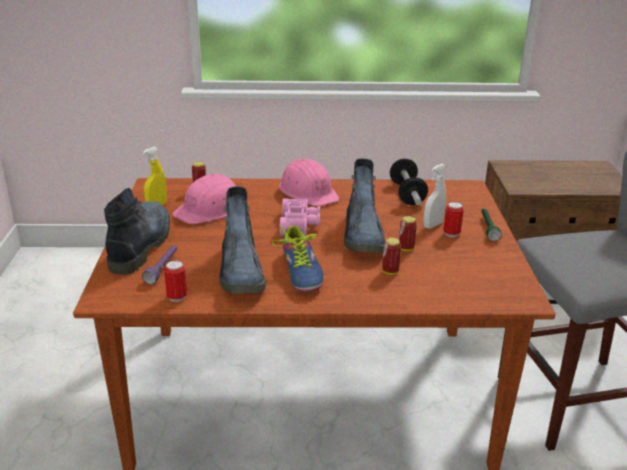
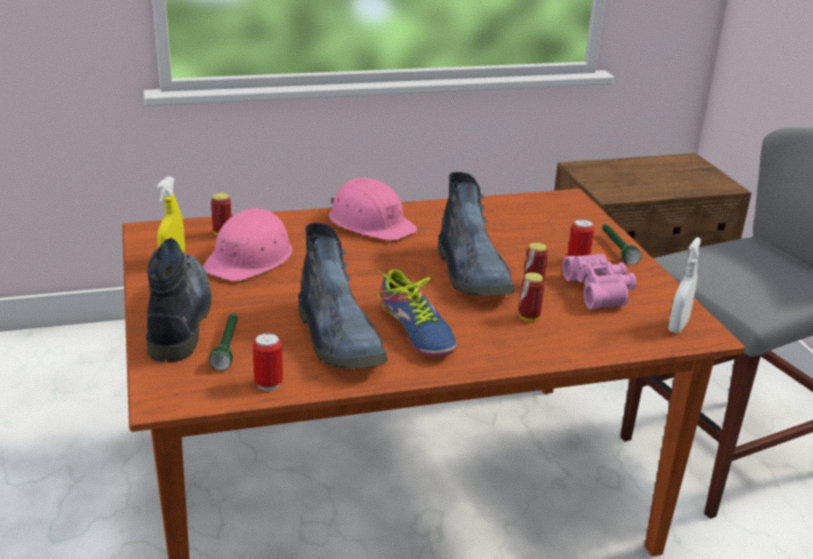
camera: 15 degrees left, 0 degrees up
(162, 268) = (227, 347): purple flashlight -> green flashlight
(300, 225) = (383, 268): pink binoculars -> pink binoculars (600, 291)
(407, 194) = (498, 214): dumbbell -> none
(433, 225) = (550, 252): white spray bottle -> white spray bottle (678, 326)

